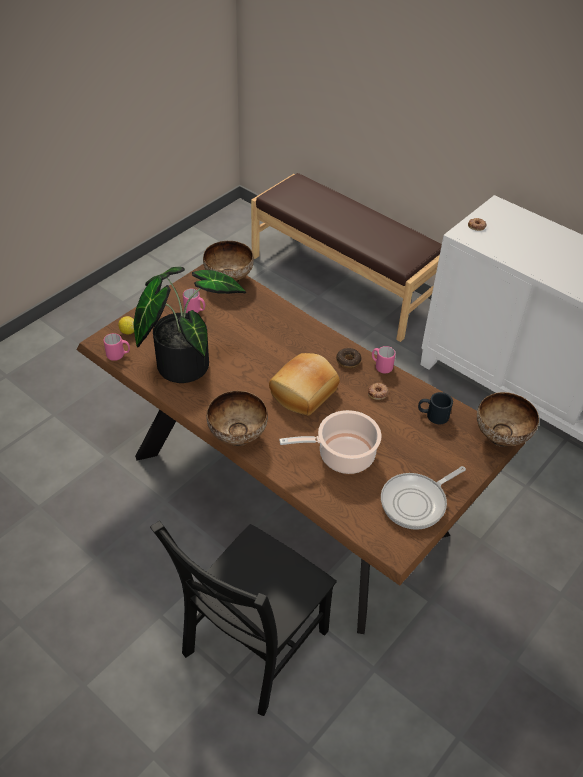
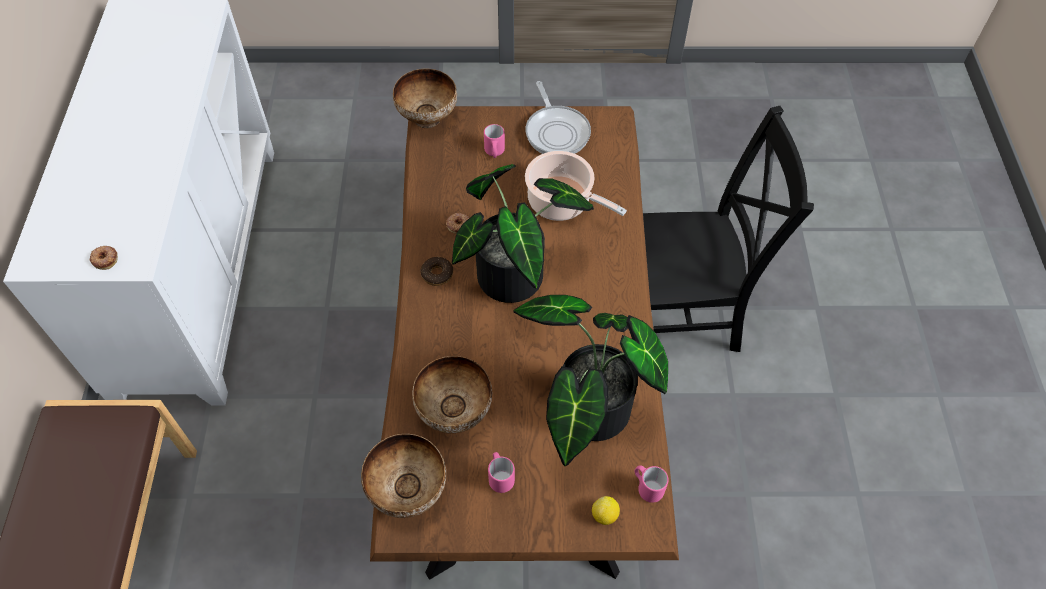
camera: 130 degrees left, 10 degrees up
(237, 436) = (627, 290): bowl -> bowl (455, 412)
(305, 393) = (518, 278): bread -> potted plant
(381, 366) = (418, 244): pink mug -> pink mug (494, 152)
(416, 502) = (556, 131): frying pan -> frying pan turned 60 degrees clockwise
(432, 415) = (447, 172): black mug -> none

